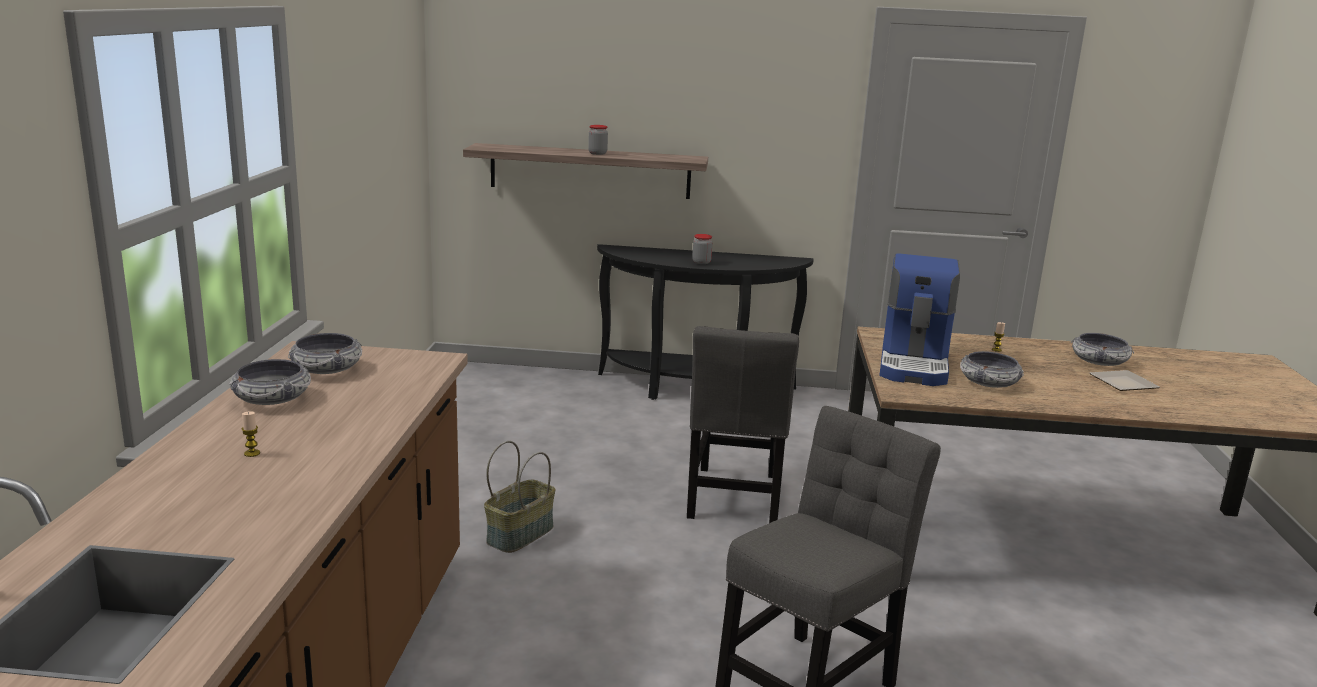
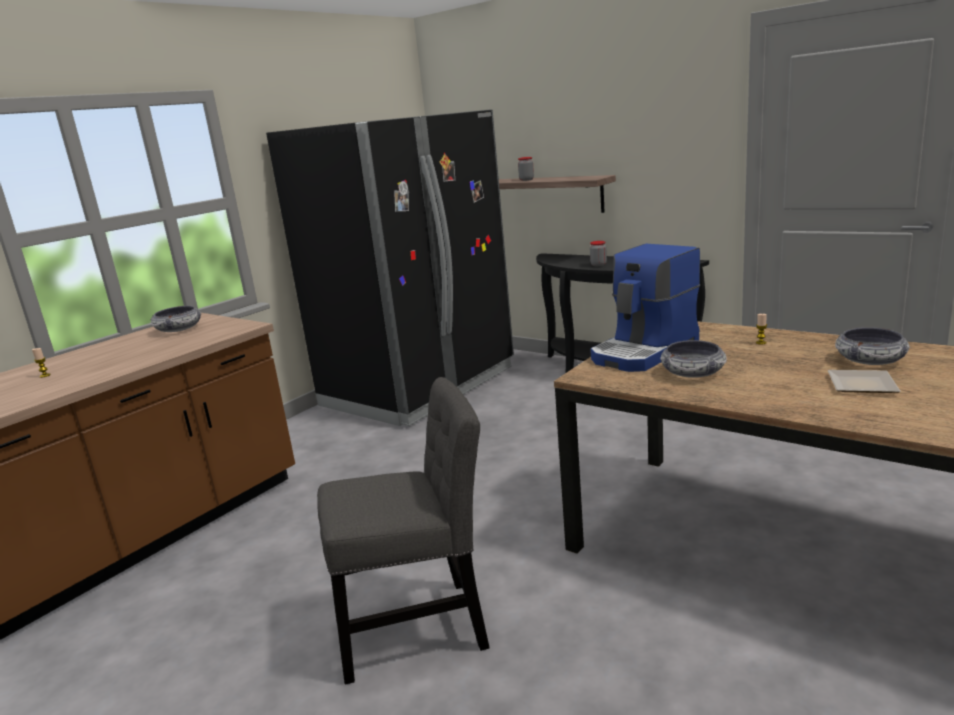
camera: 35 degrees right, 0 degrees up
(272, 399) = (118, 345): bowl -> none
(472, 426) = (420, 386): none -> black fridge
(520, 534) = (362, 464): basket -> none
(734, 500) = (540, 463): grey chair -> none

